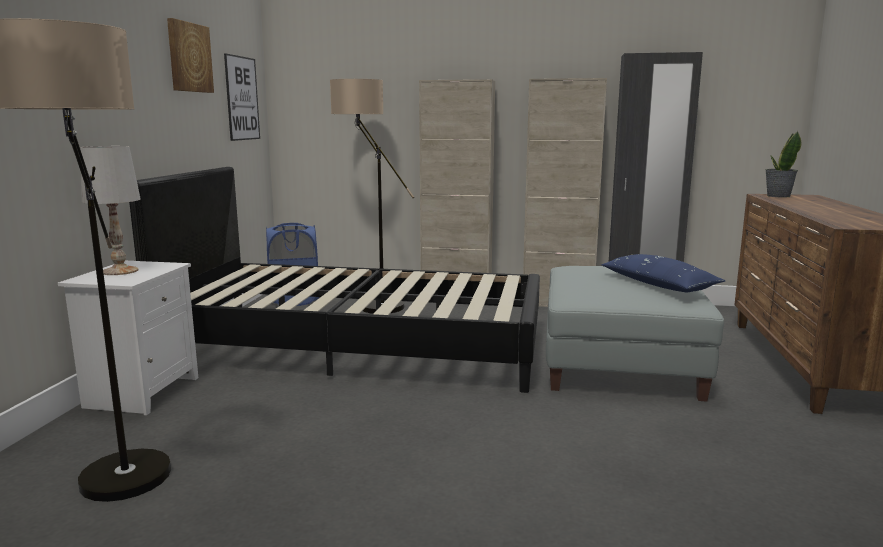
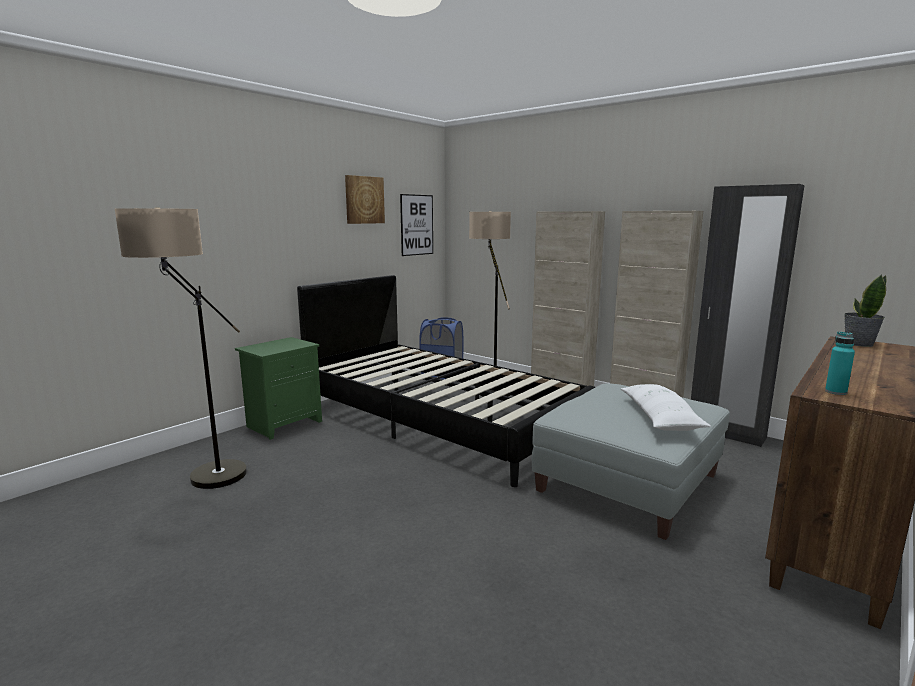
camera: 30 degrees right, 0 degrees up
(119, 271) = (274, 344): white table lamp -> none
(142, 392) = (284, 424): white nightstand -> green nightstand
(658, 285) = (659, 417): blue pillow -> white pillow
(853, 224) = (835, 392): none -> turquoise bottle

